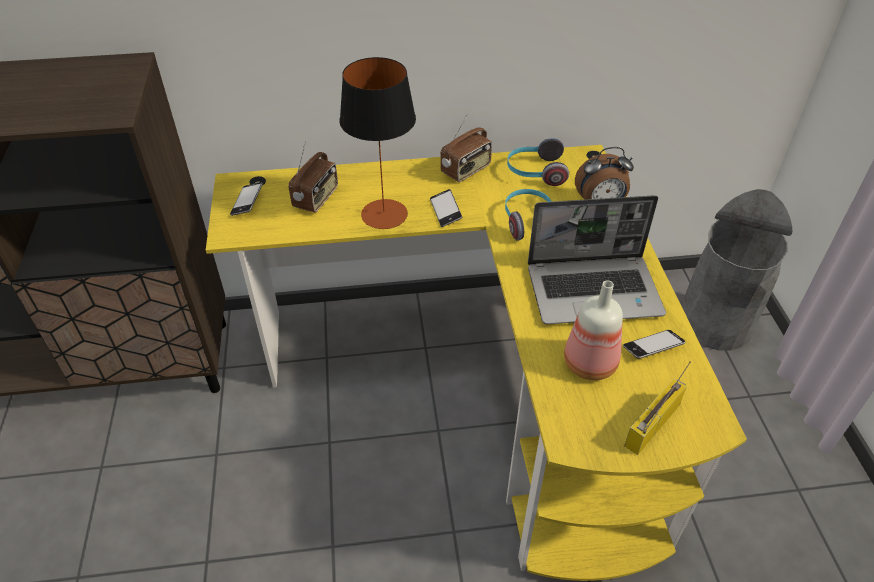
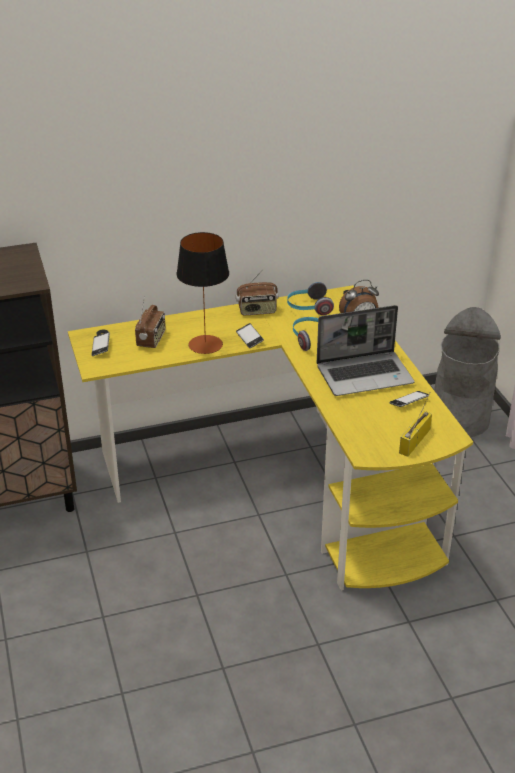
camera: 10 degrees left, 10 degrees down
(466, 170) = (257, 311): radio -> radio turned 45 degrees clockwise
(591, 363) = (371, 414): bottle -> none

